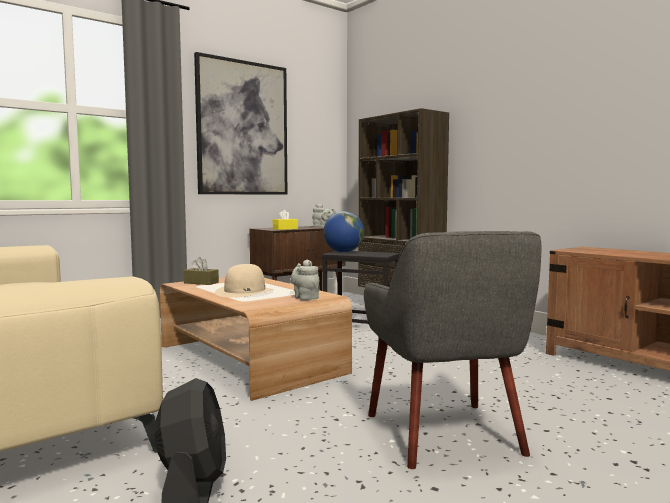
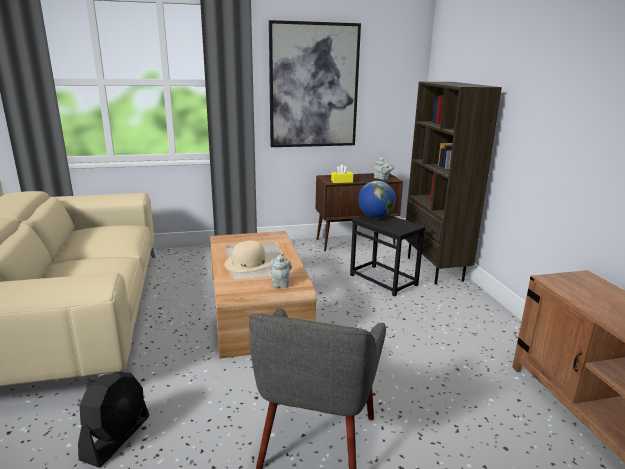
camera: 25 degrees right, 15 degrees up
(201, 283) = (235, 240): brown tissue box -> none

